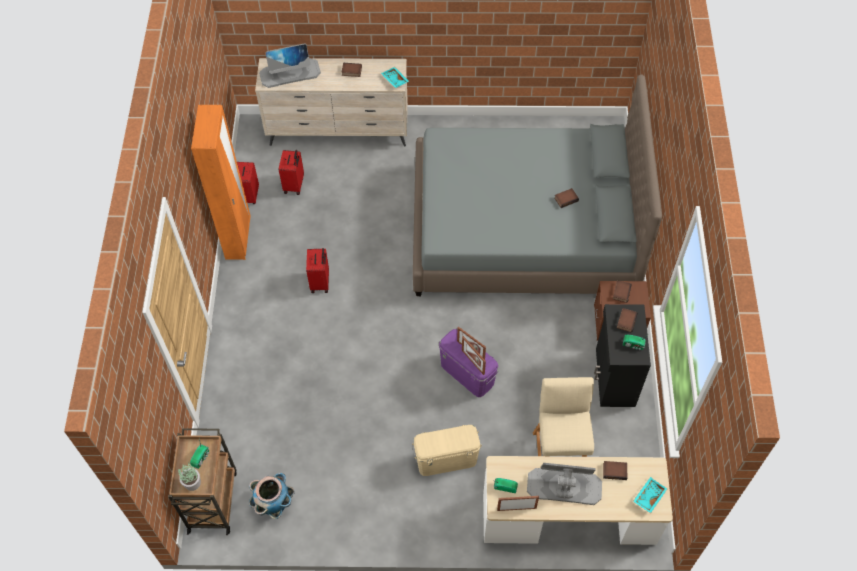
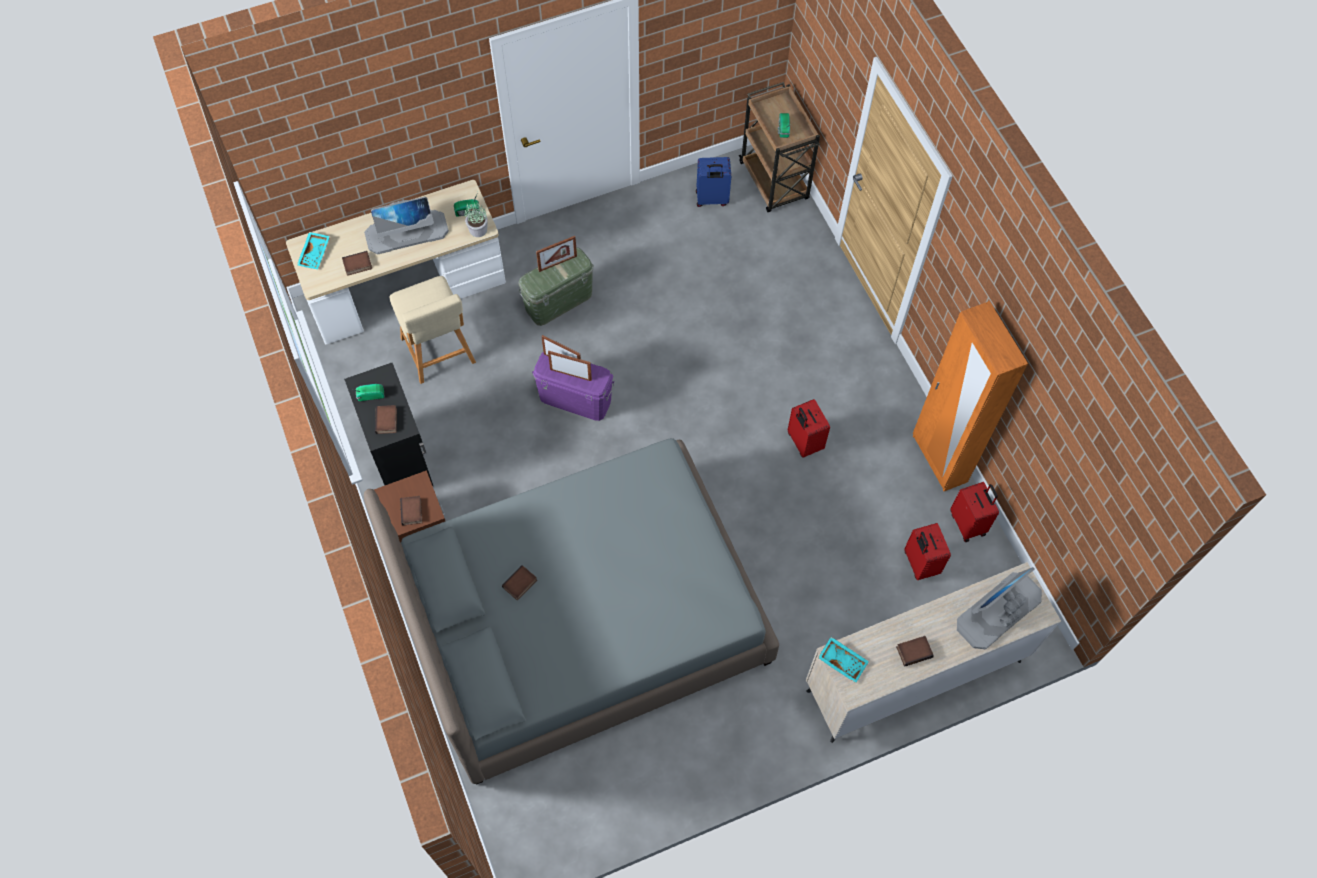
camera: 155 degrees right, 5 degrees up
(193, 483) = (776, 107): potted plant -> potted plant (477, 230)
(274, 505) = (711, 199): planter -> blue suitcase
(446, 460) = (558, 301): beige storage box -> green storage box
(516, 509) = (448, 196): picture frame -> picture frame (557, 263)

